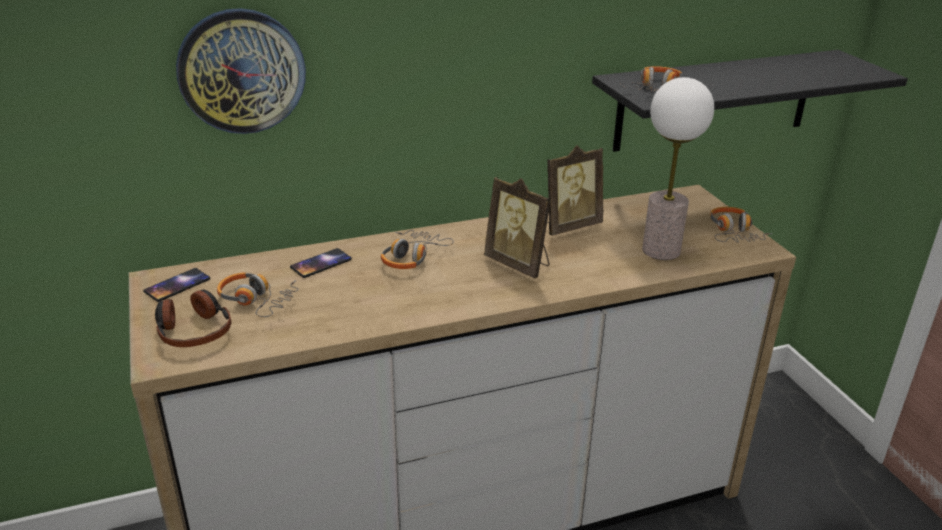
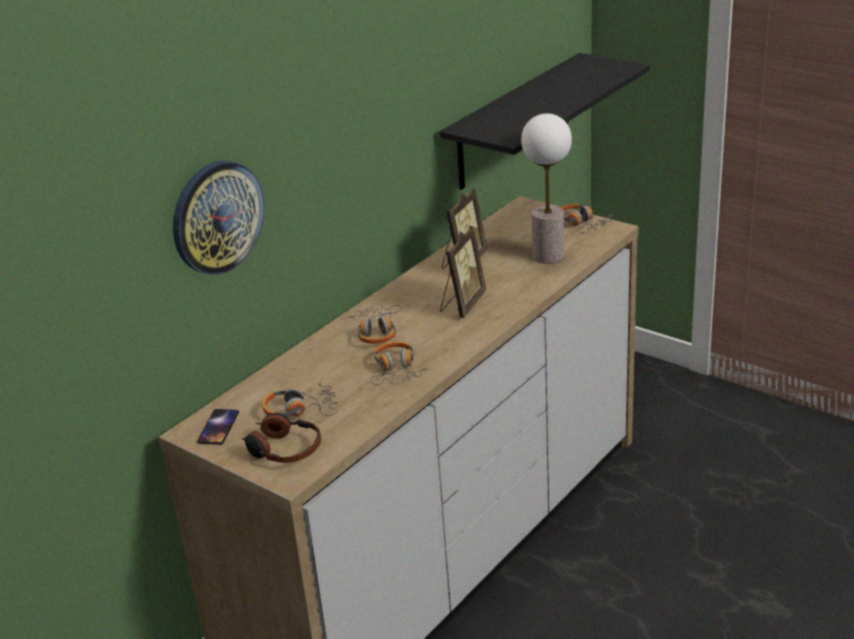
camera: 30 degrees left, 0 degrees up
(321, 263) = (312, 364): phone -> none
(519, 264) = (462, 304): picture frame -> picture frame turned 75 degrees counterclockwise
(655, 89) = (500, 128): headphones -> headphones (396, 370)

